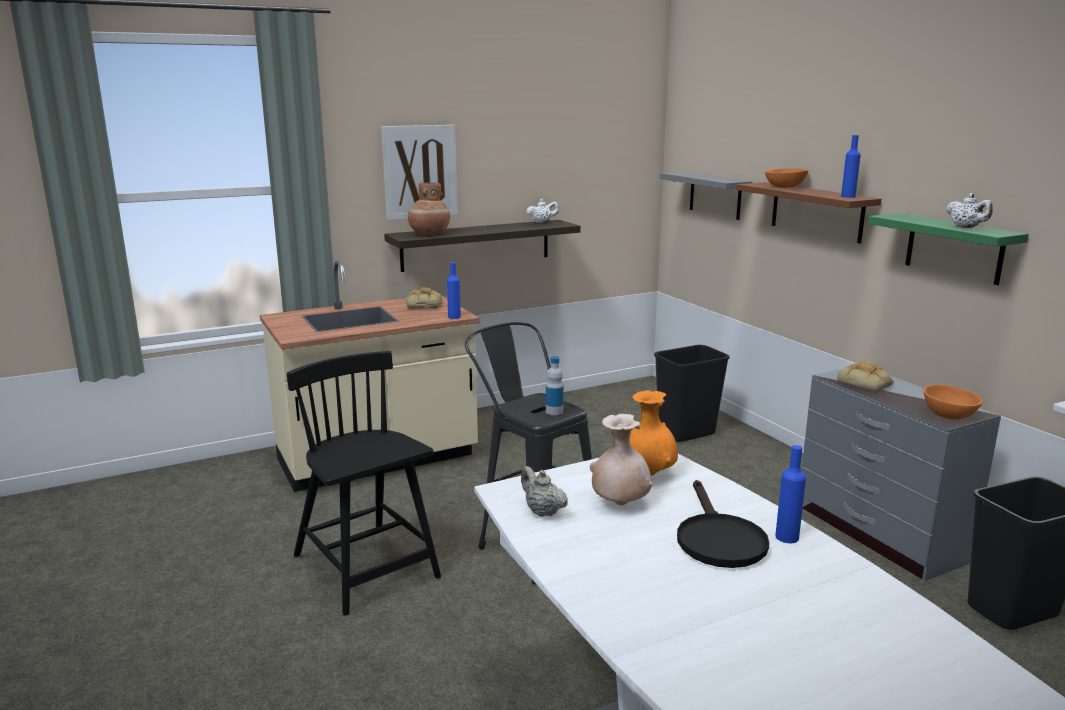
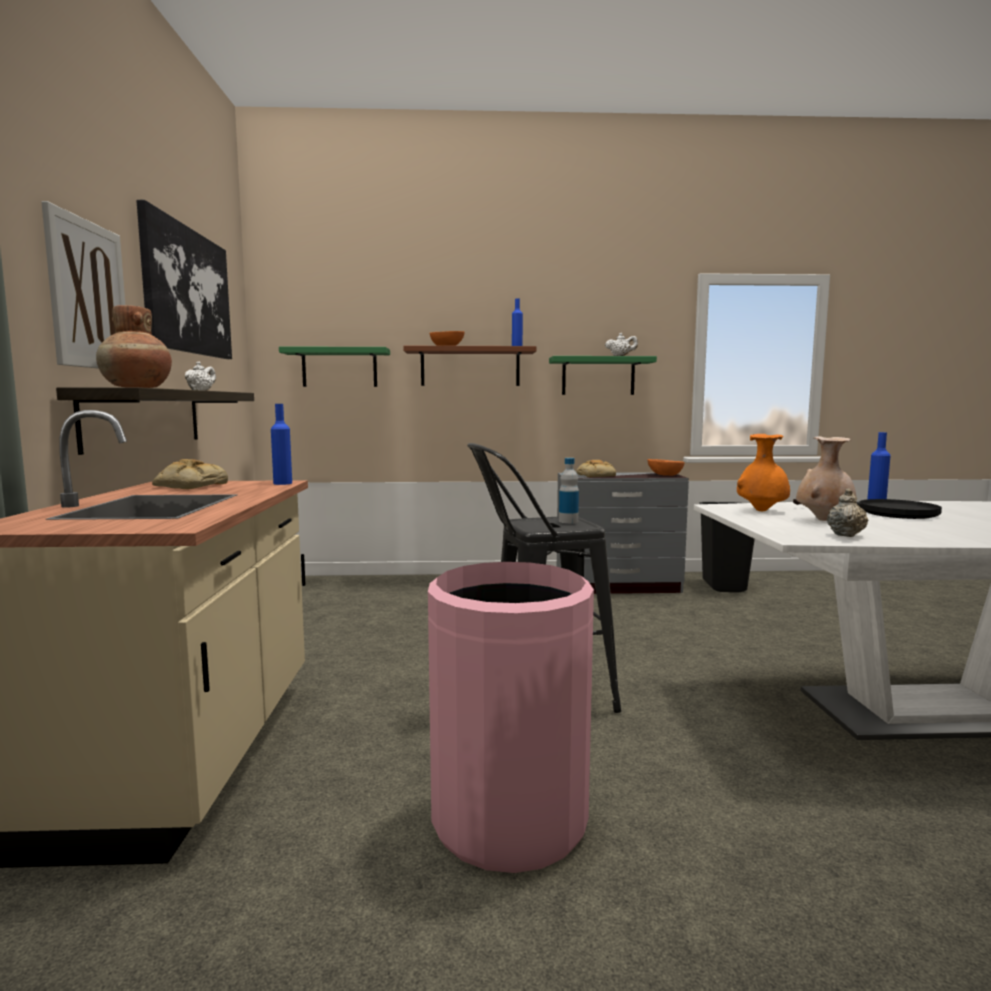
camera: 65 degrees left, 10 degrees down
(366, 568) = (509, 820): black chair -> pink trash can
(542, 511) = (846, 535): beige teapot -> beige teapot turned 135 degrees clockwise
(550, 140) = (187, 291): none -> picture
(686, 434) = (401, 593): black trash can -> none
(715, 195) = (339, 368): grey shelf -> green shelf

